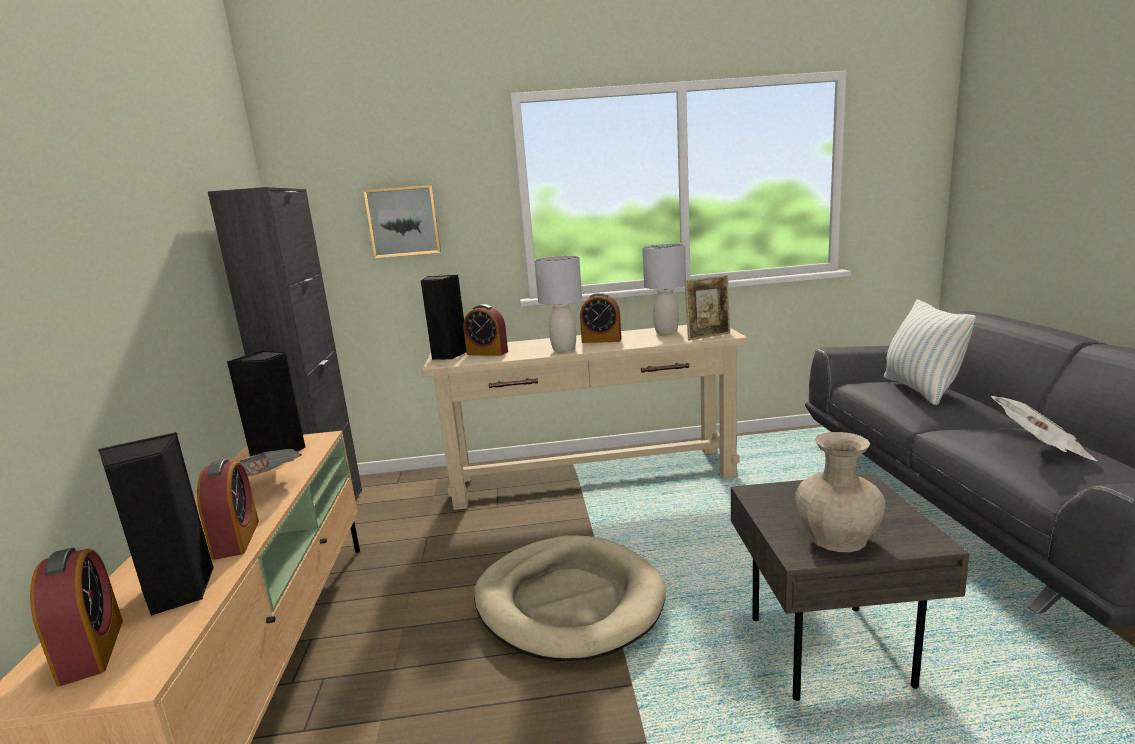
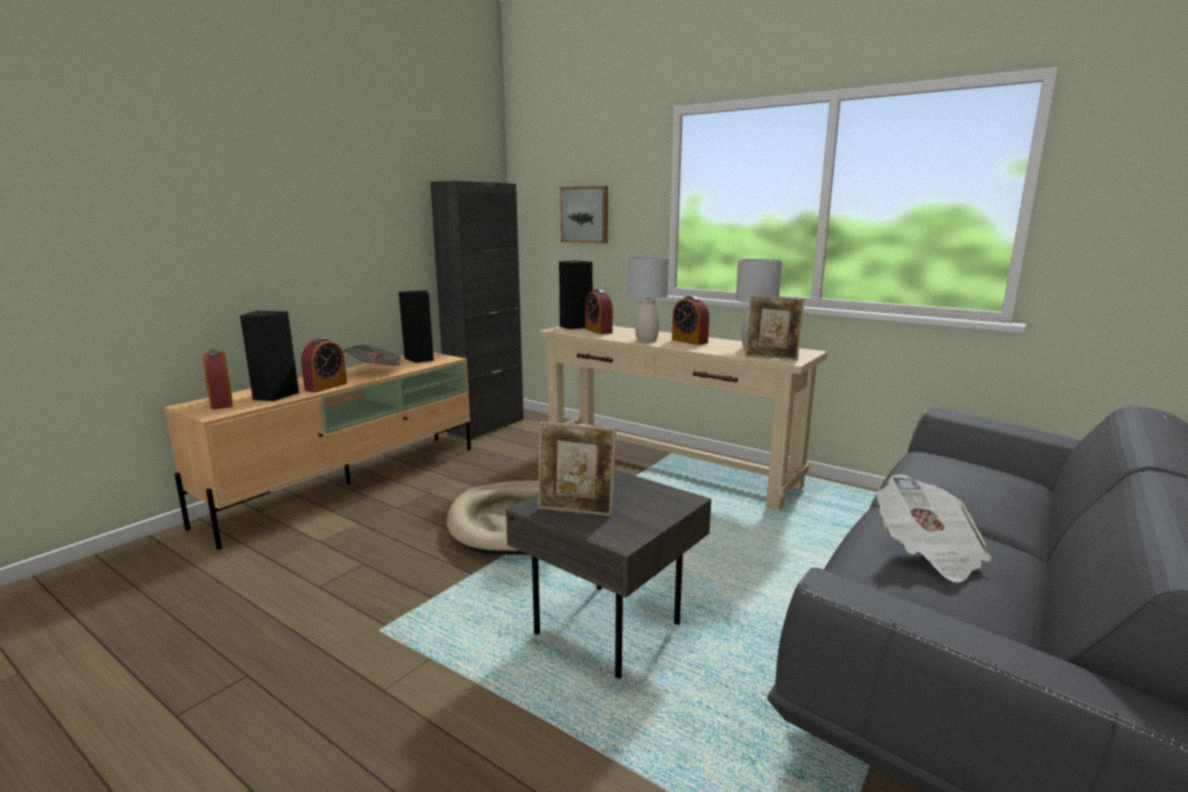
camera: 40 degrees right, 0 degrees up
(92, 651) = (221, 402): alarm clock -> alarm clock turned 135 degrees clockwise
(837, 537) = (576, 510): beige vase -> picture frame
(920, 390) = (970, 476): pillow -> none

